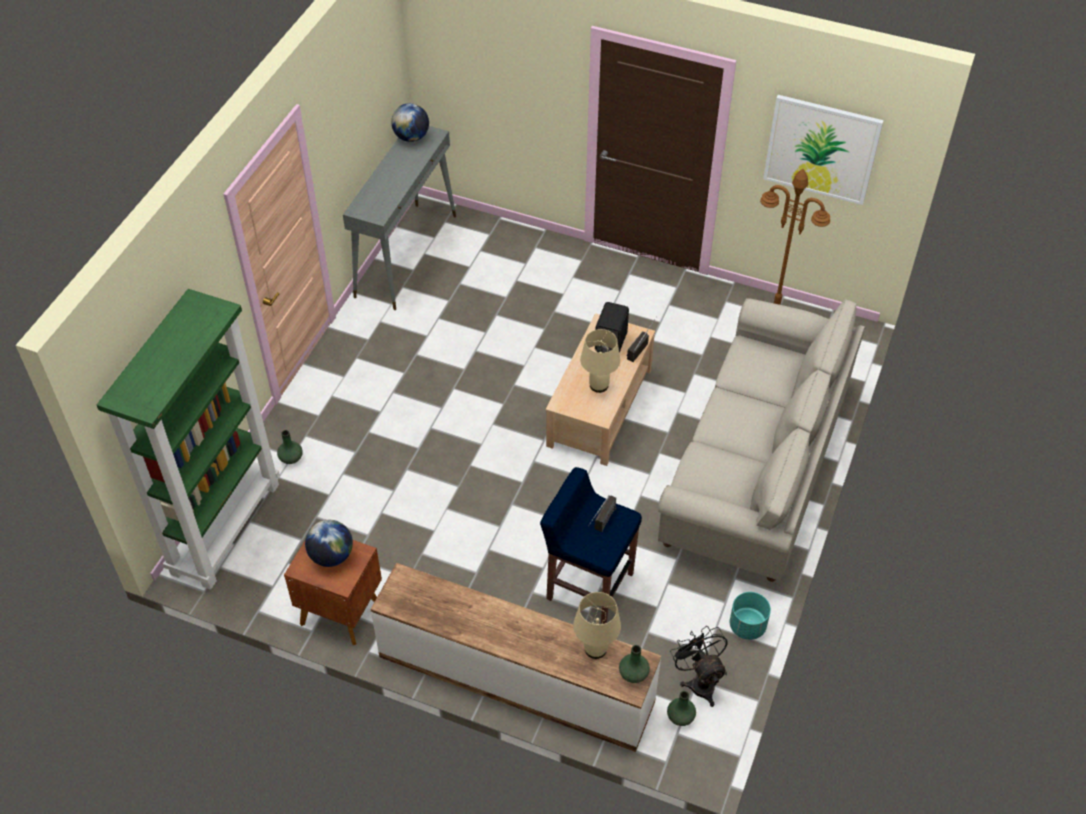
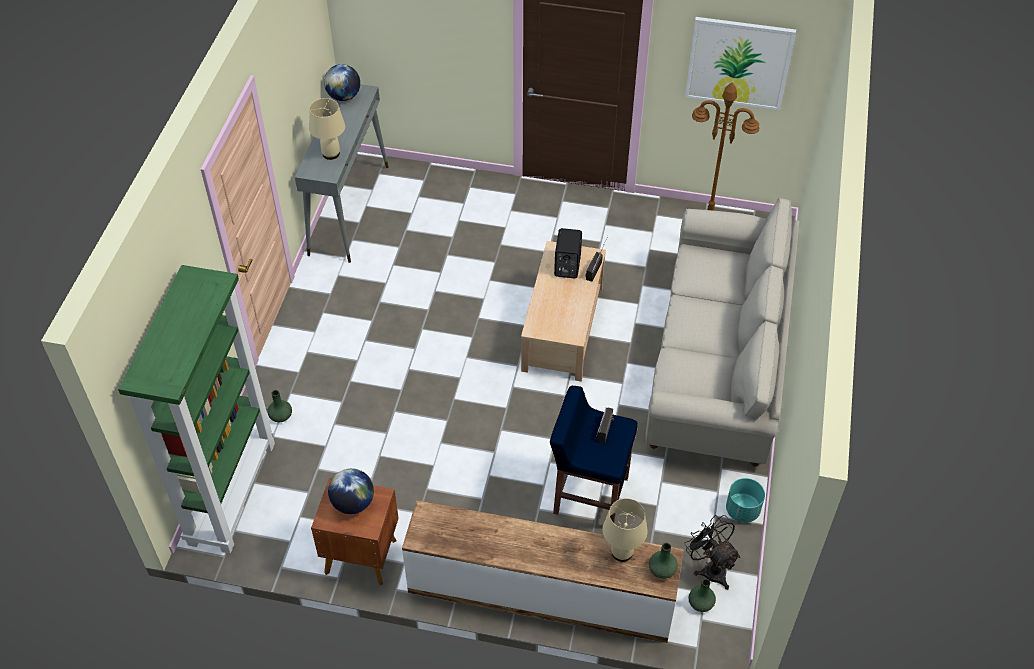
camera: 10 degrees left, 0 degrees up
(599, 385) = (566, 307): beige table lamp -> beige table lamp (331, 154)

